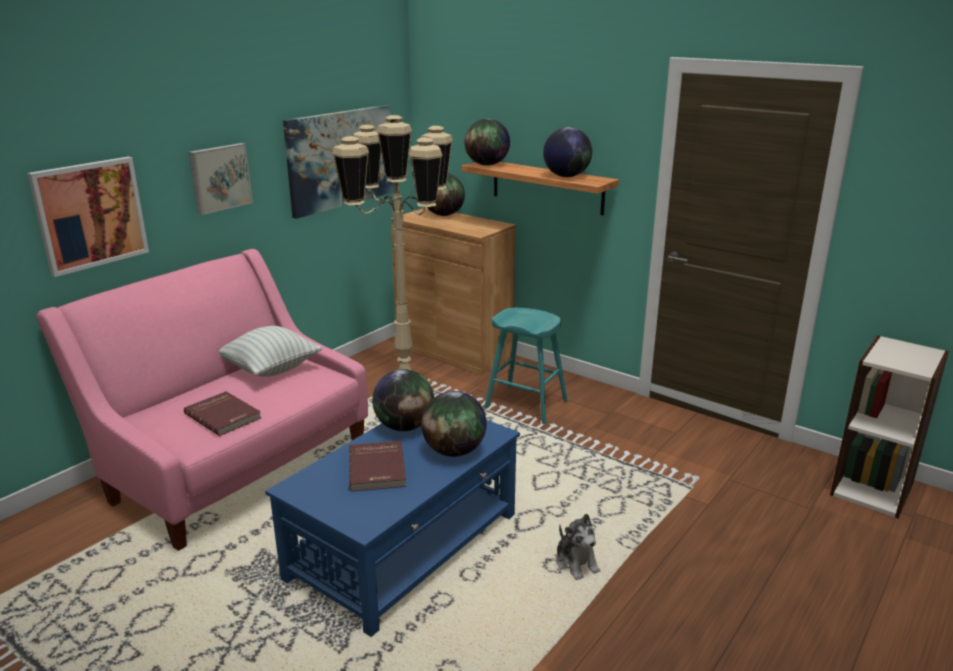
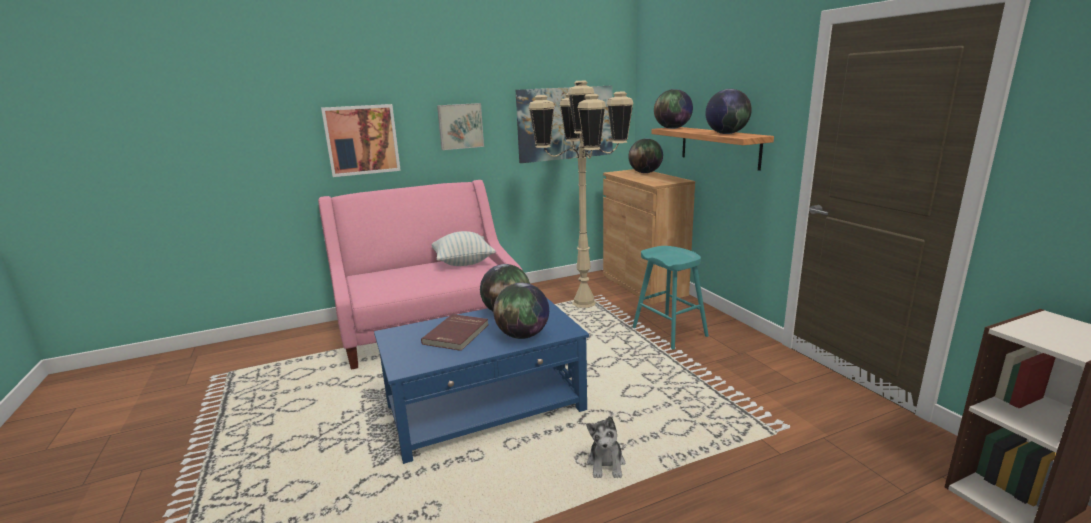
camera: 30 degrees right, 5 degrees down
(224, 415) = (404, 283): red book -> none

